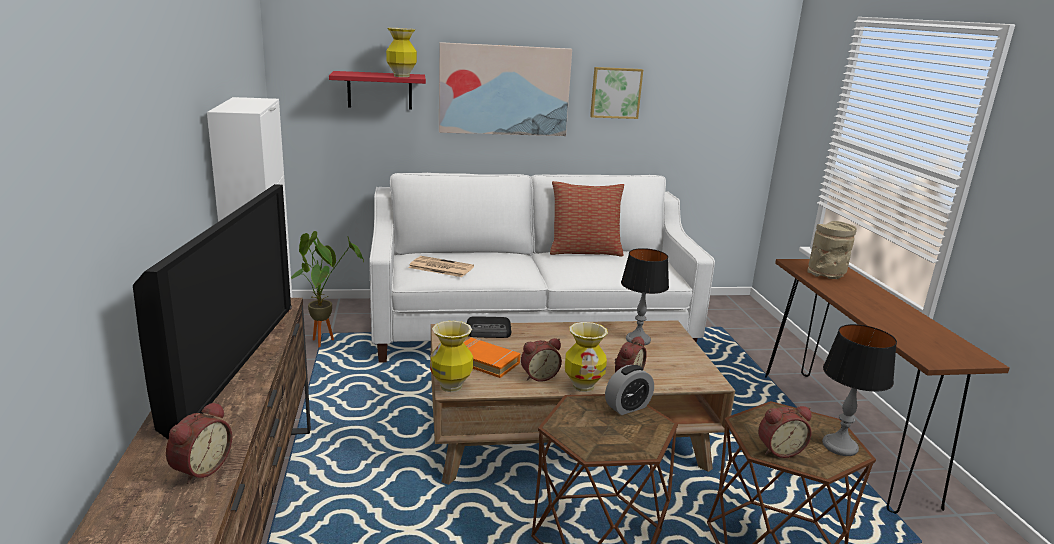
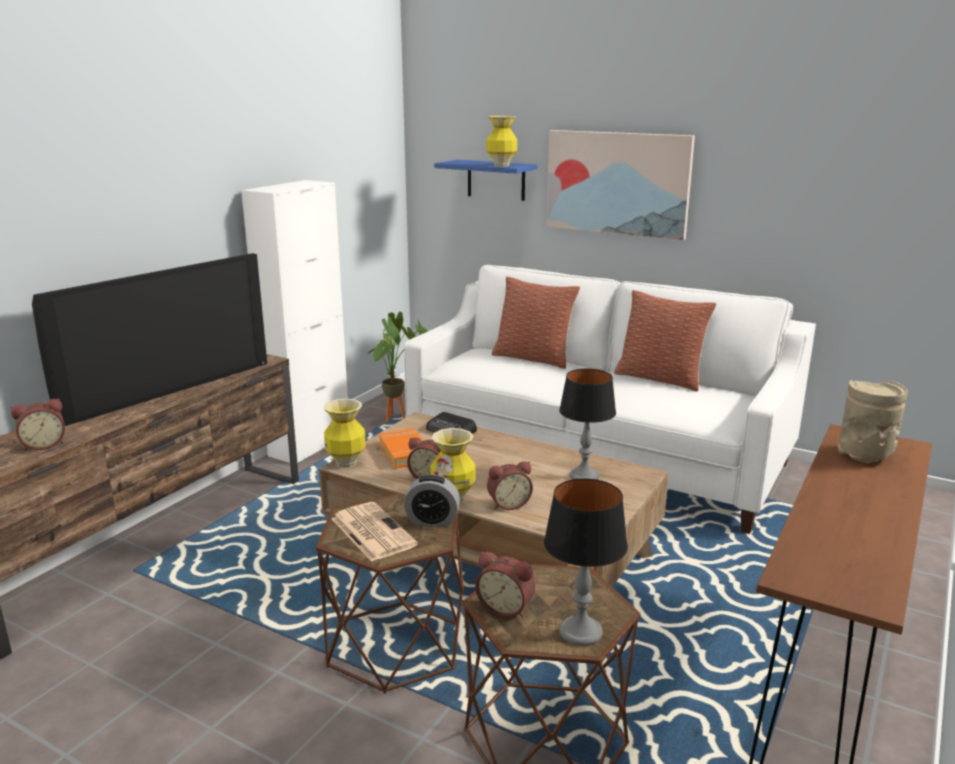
camera: 40 degrees right, 0 degrees up
(379, 90) = (496, 180): red shelf -> blue shelf
(440, 267) = (481, 364): newspaper -> newspaper (371, 531)
(469, 254) = (533, 358): none -> pillow
(615, 92) = (751, 190): picture -> none

